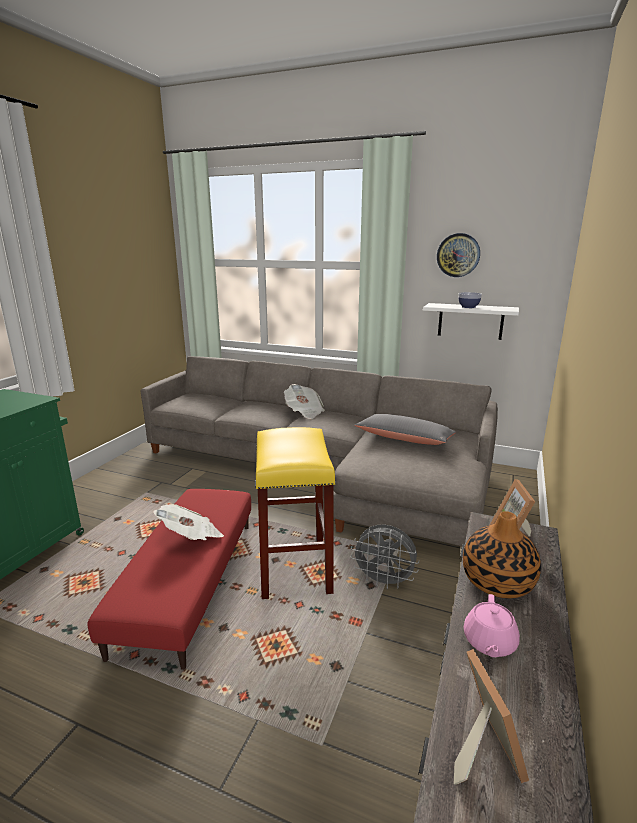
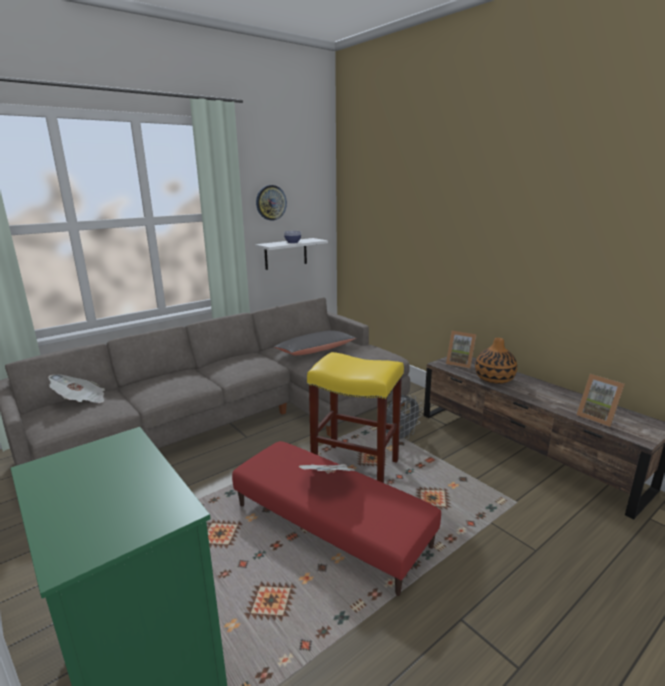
camera: 60 degrees left, 0 degrees up
(304, 412) = (209, 367): newspaper -> newspaper (81, 400)
(481, 750) = (597, 417): picture frame -> picture frame turned 150 degrees counterclockwise
(489, 642) = (536, 395): pink teapot -> none

